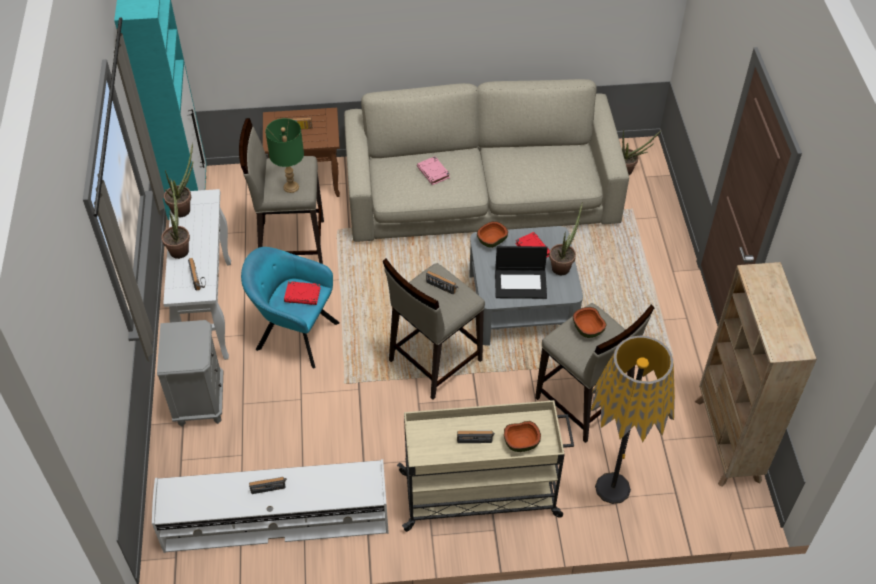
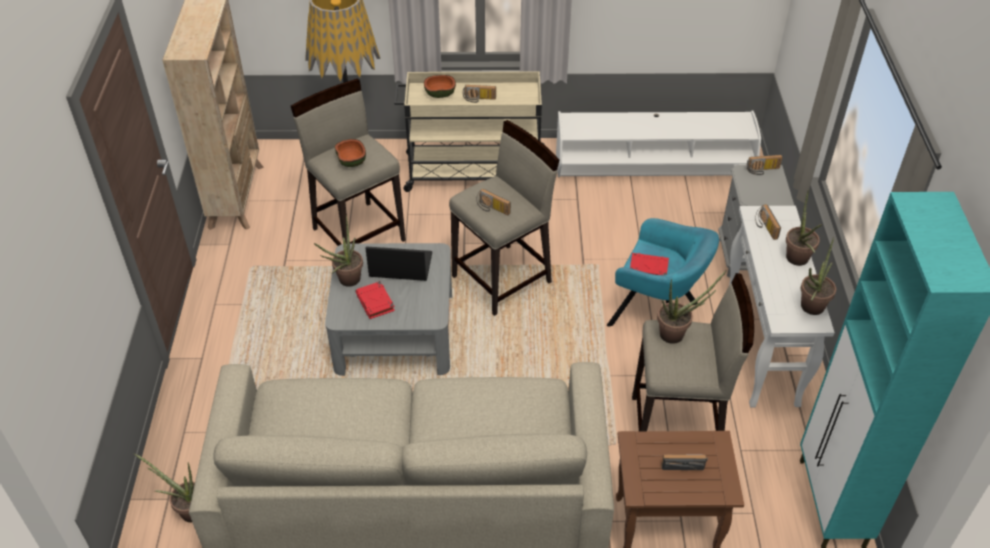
camera: 175 degrees left, 5 degrees down
(269, 486) = (659, 128): radio -> radio (762, 170)
(291, 187) = (677, 334): green table lamp -> potted plant
(433, 173) = (482, 418): pink book -> none
(492, 241) = (422, 315): bowl -> none

